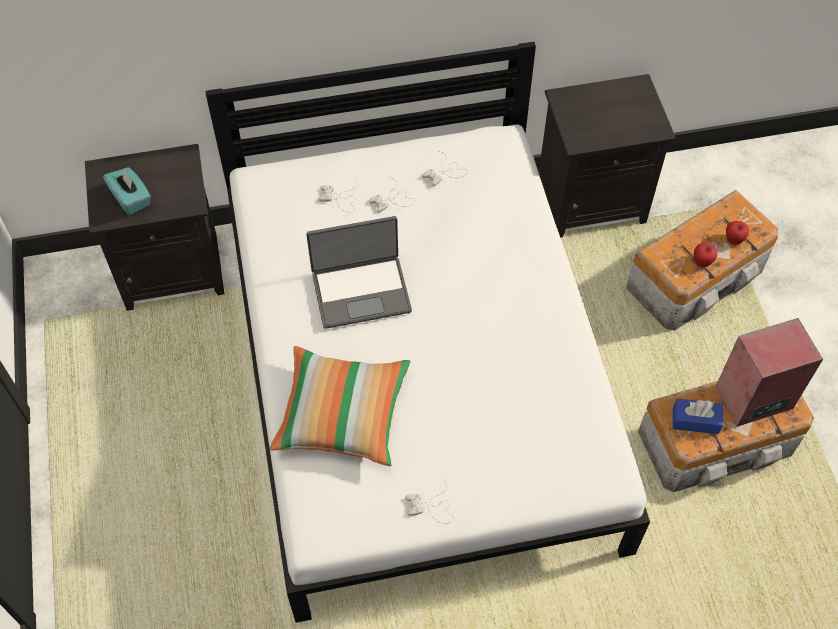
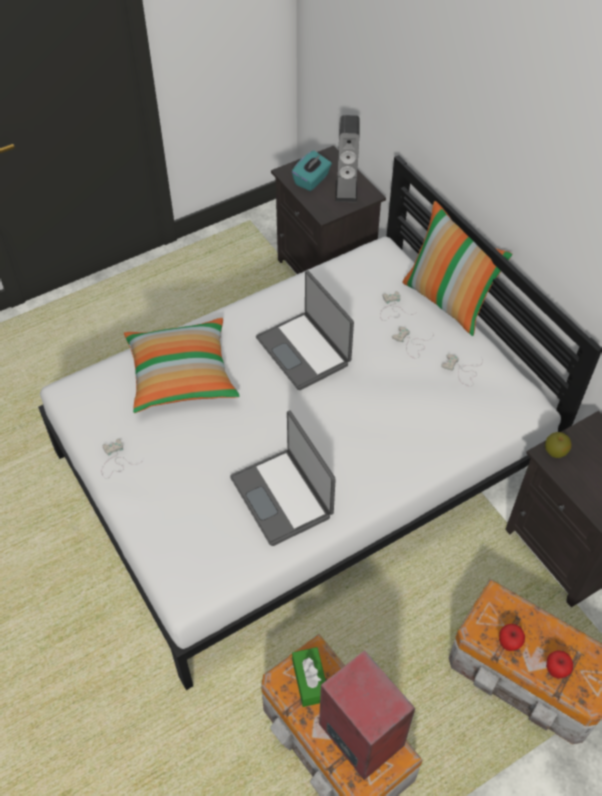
camera: 70 degrees right, 5 degrees down
(167, 174) = (346, 191): none -> speaker
(352, 151) = (448, 301): none -> pillow
(533, 365) = (283, 496): none -> laptop
(576, 136) = (555, 452): none -> apple
(695, 421) = (310, 680): blue tissue box -> green tissue box

